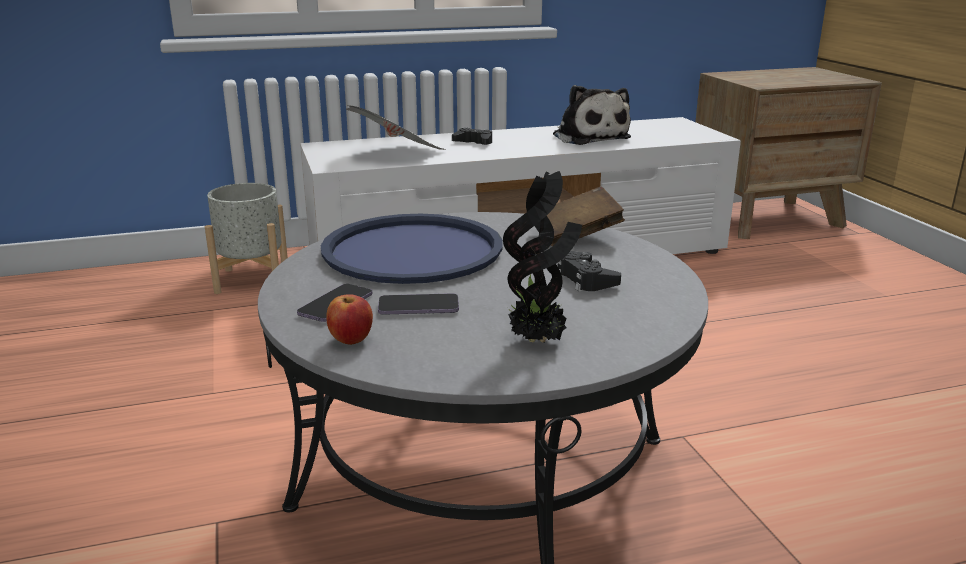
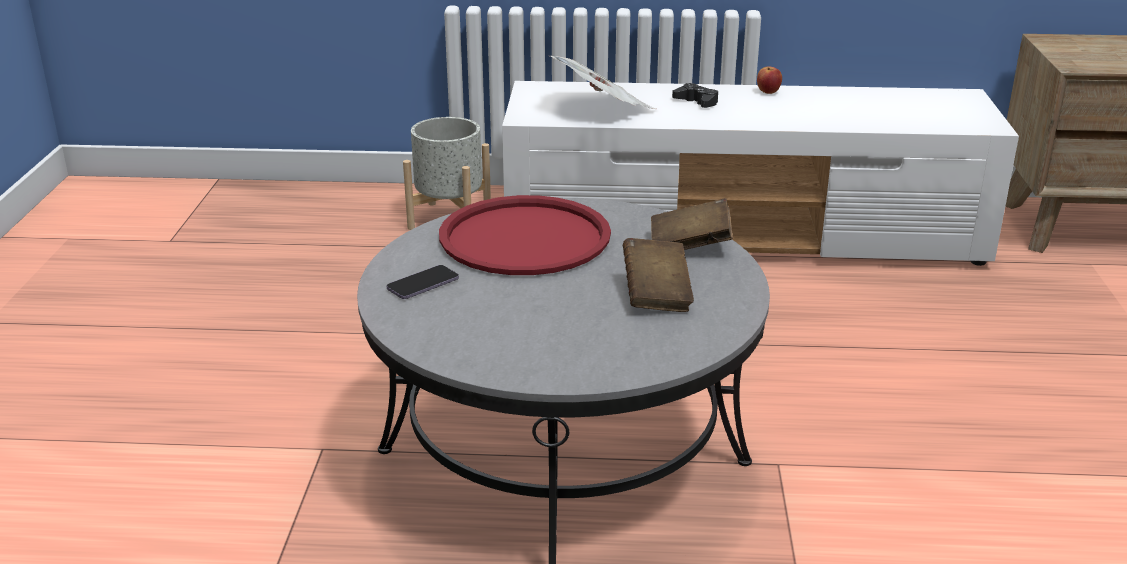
camera: 20 degrees right, 5 degrees up
(351, 340) = (414, 319): apple -> apple (768, 92)
(413, 250) = (525, 238): blue tray -> red tray
(418, 307) = (488, 298): phone -> none
(539, 341) = (563, 348): potted plant -> none
(585, 279) = (656, 295): black game controller -> brown book
(589, 137) = (834, 109): plush toy -> none

